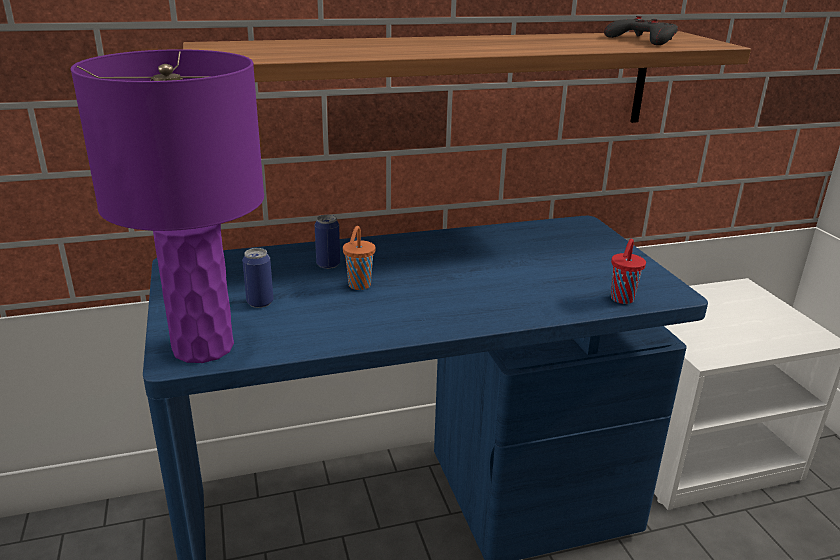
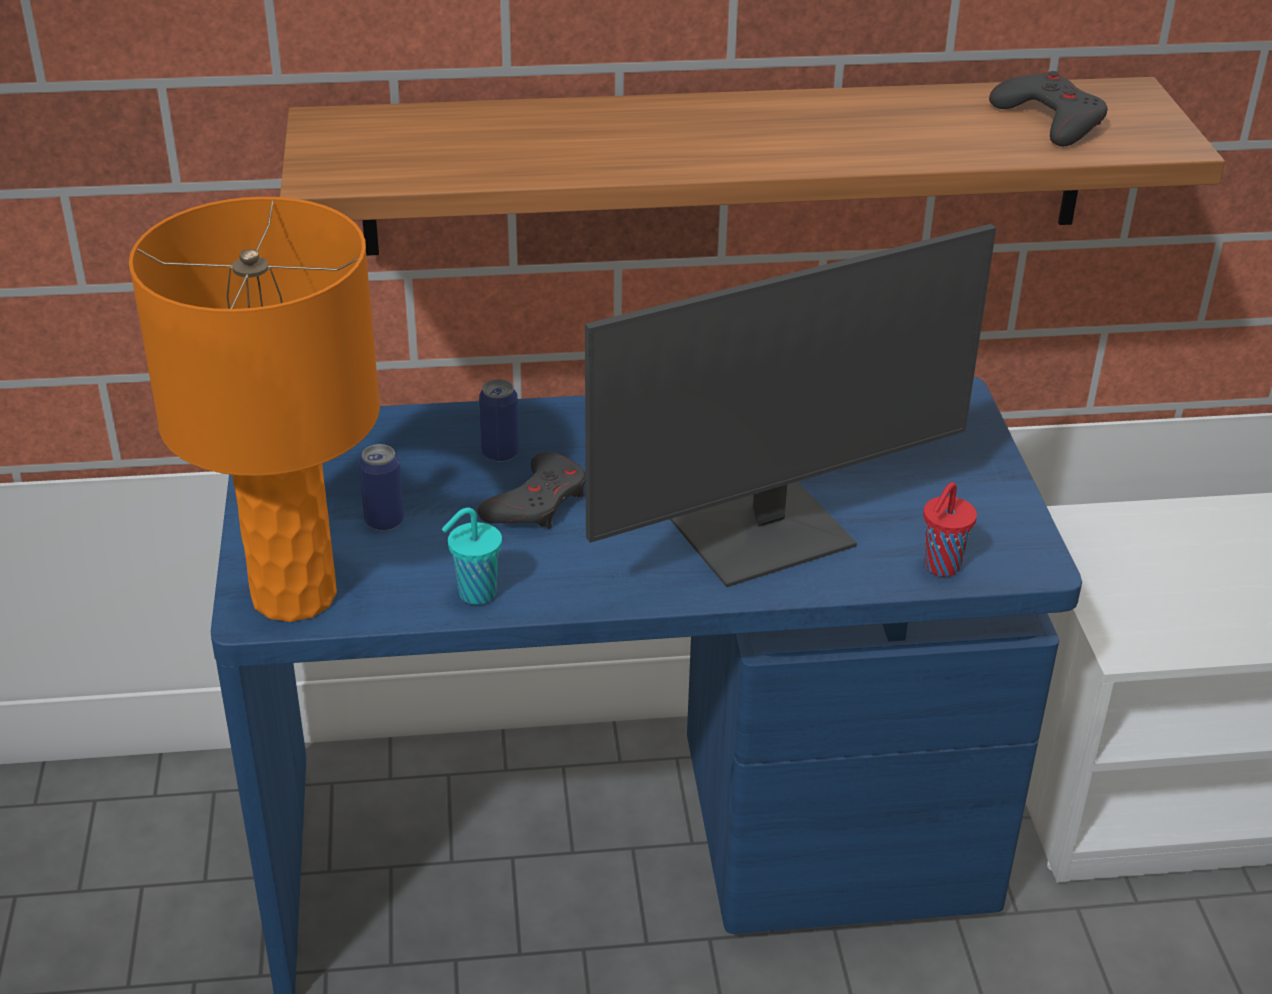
camera: 10 degrees right, 10 degrees up
(202, 347) = (292, 595): purple table lamp -> orange table lamp
(331, 336) = (475, 594): none -> turquoise cup
(359, 286) = (537, 502): orange cup -> grey game controller
(508, 292) = (766, 535): none -> monitor

